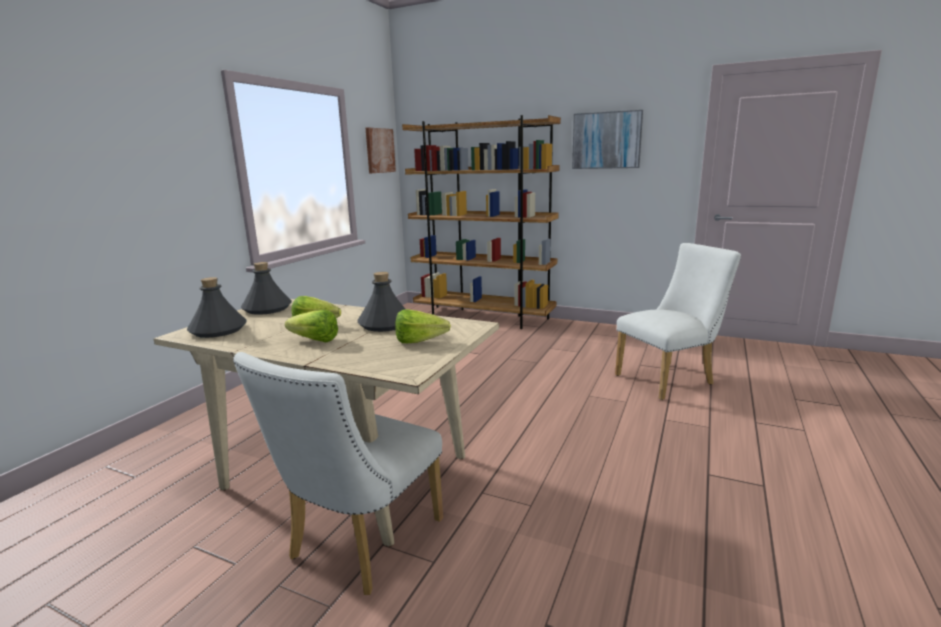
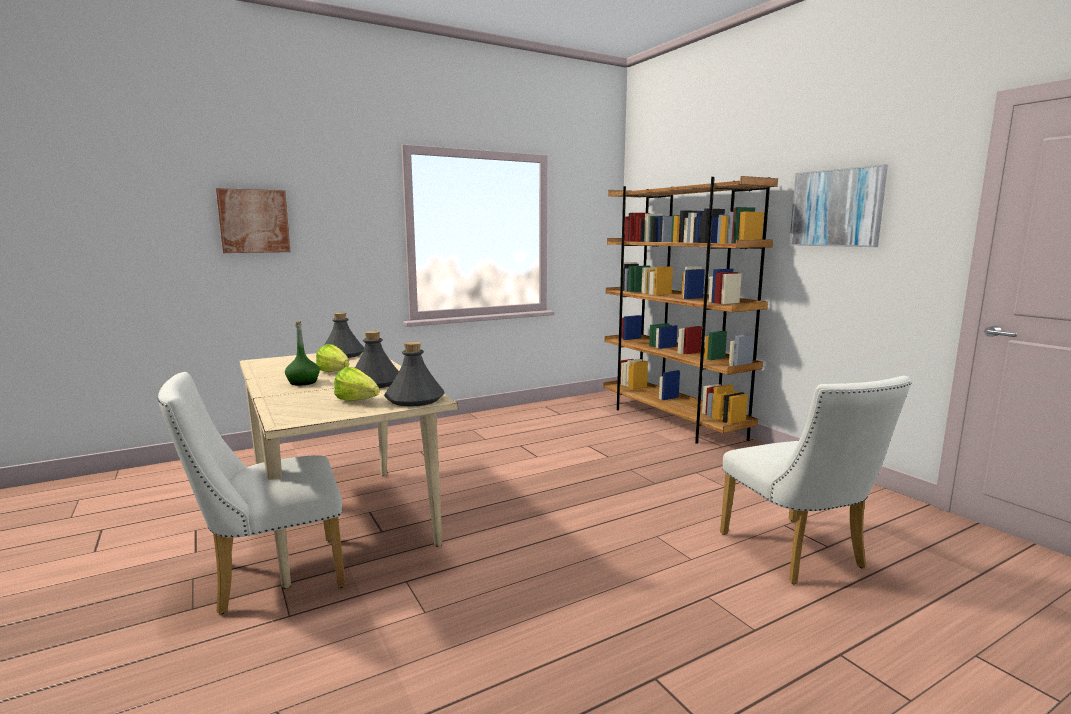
camera: 35 degrees right, 5 degrees down
(218, 330) = (279, 363): grey bottle -> grey bottle (415, 399)
(312, 340) = (303, 382): lettuce -> green bottle
(379, 150) = (593, 218): picture -> picture (254, 221)
(669, 379) = (798, 555): white chair -> white chair turned 60 degrees clockwise

